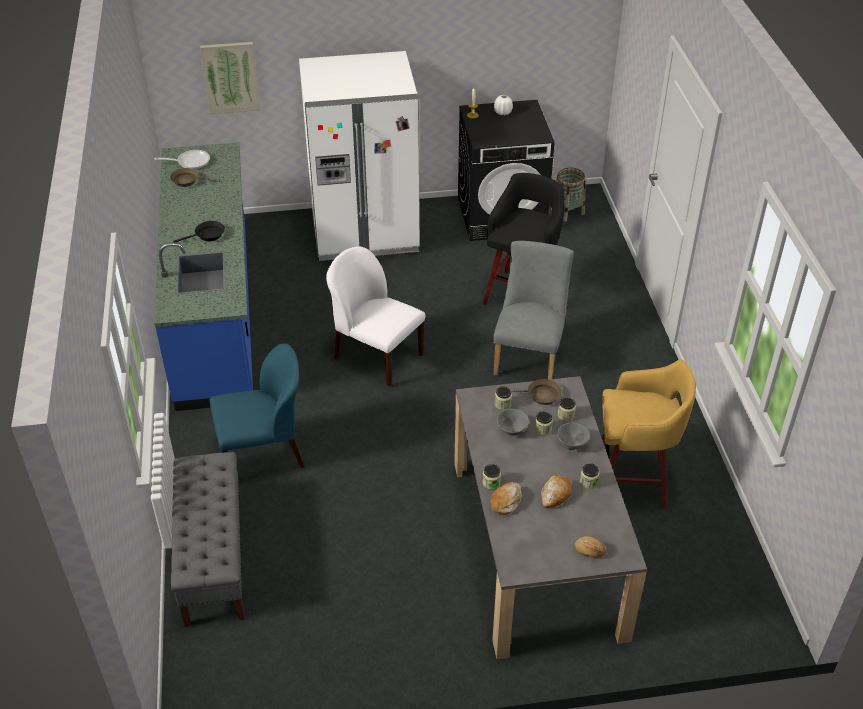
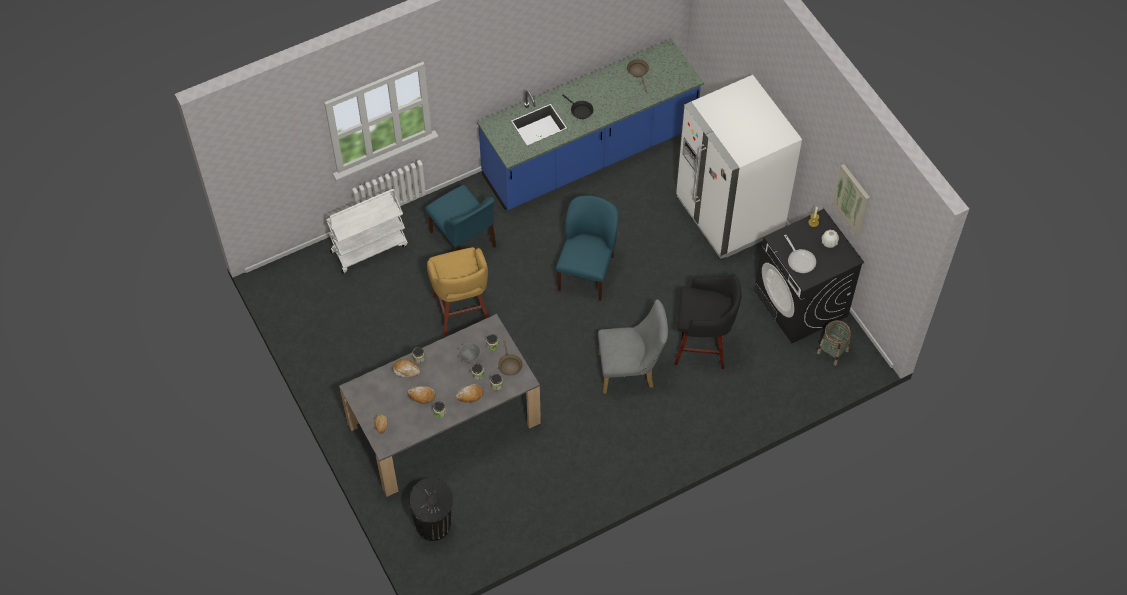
camera: 70 degrees right, 15 degrees up
(190, 162) = (662, 63): frying pan -> frying pan (800, 260)
(213, 557) = (369, 248): grey bench -> white cart
(231, 77) = (725, 42): picture -> picture (852, 199)
(377, 356) = (587, 272): white chair -> blue chair
(572, 444) = (470, 395): grey bowl -> bread
(632, 481) = (526, 469): yellow stool -> yellow stool (461, 312)
(691, 598) = (434, 526): none -> black trash can

